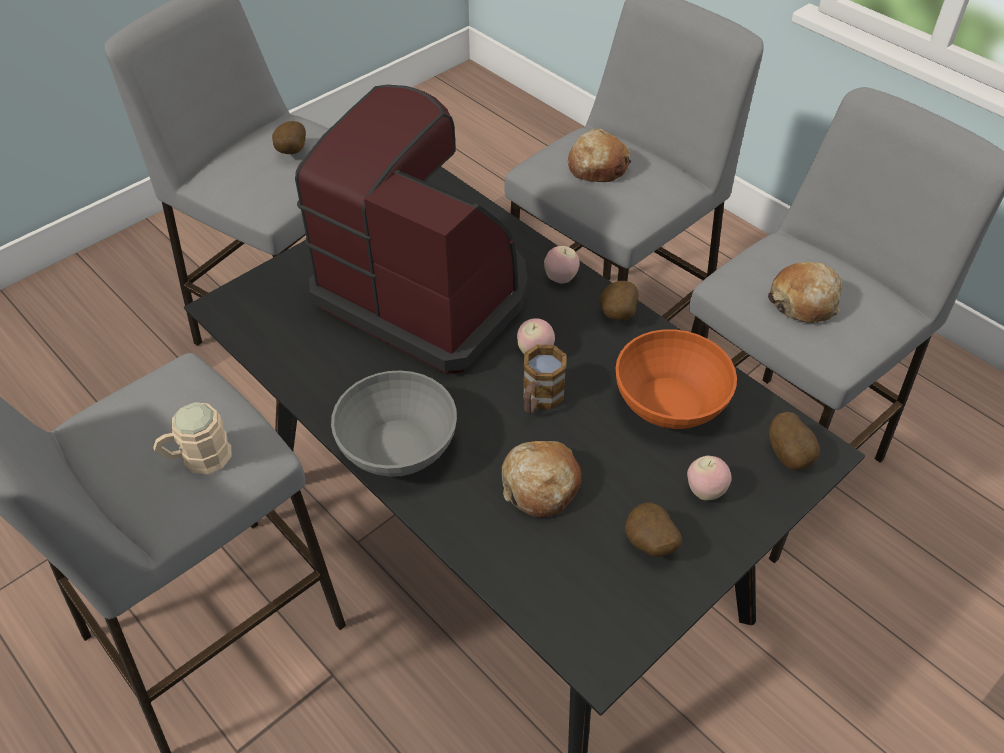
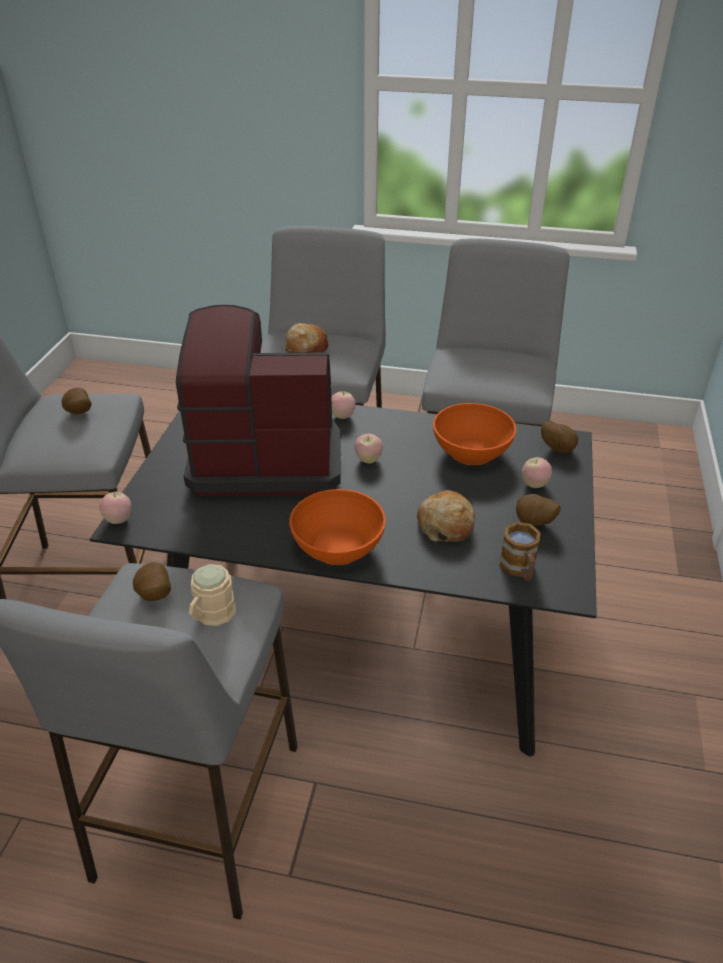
camera: 35 degrees left, 10 degrees down
(225, 299) = (119, 520): none -> apple
(397, 448) = (338, 547): grey bowl -> orange bowl
(539, 400) = (397, 482): mug -> mug (519, 570)
(616, 315) = (396, 422): potato -> potato (154, 596)
(804, 302) = (492, 372): bread -> none

